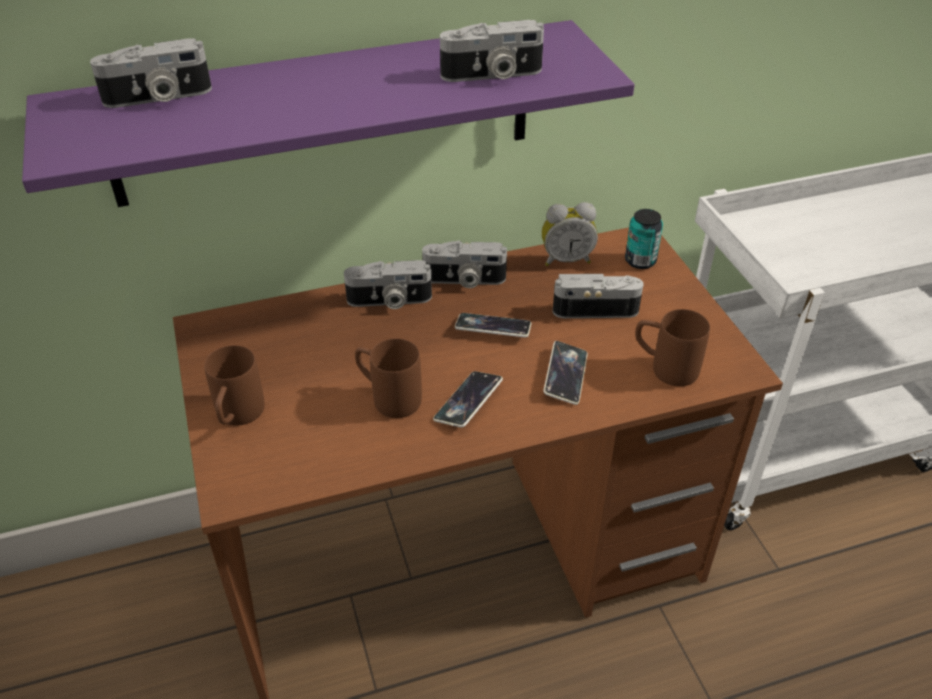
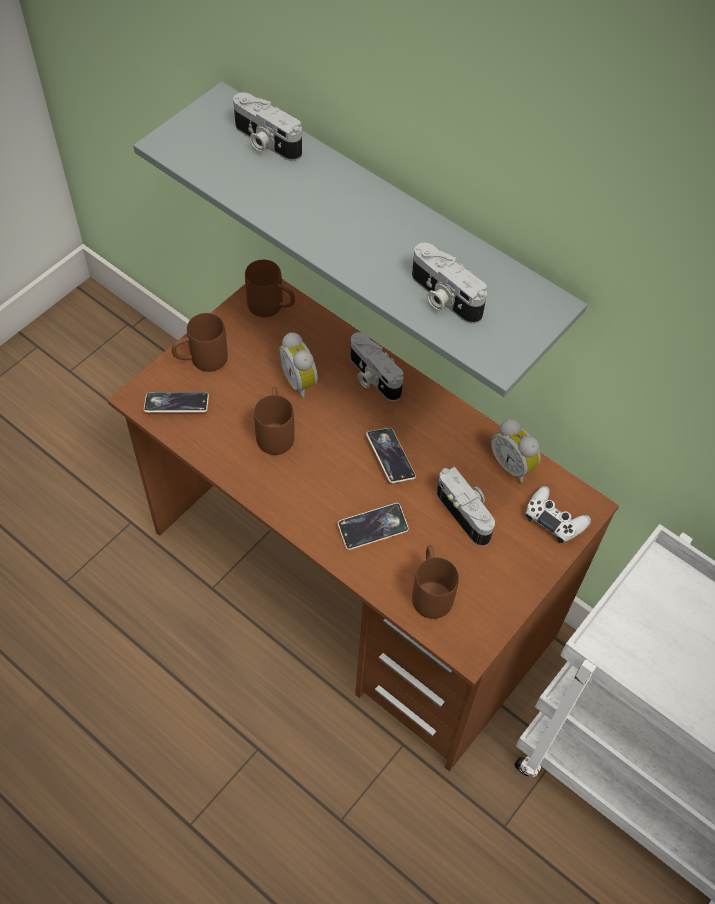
camera: 55 degrees right, 15 degrees up
(231, 333) = (272, 307): none -> brown mug
(324, 114) = (389, 224): purple shelf -> grey shelf
(345, 351) = (301, 382): none -> alarm clock
(464, 280) = (432, 410): camera -> none
(468, 402) = (303, 481): phone -> phone (177, 405)
(640, 261) = (554, 519): can -> white game controller

